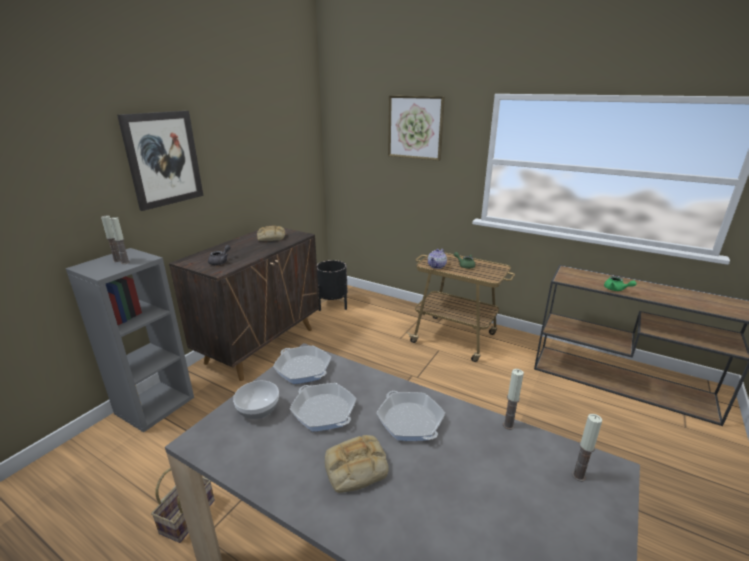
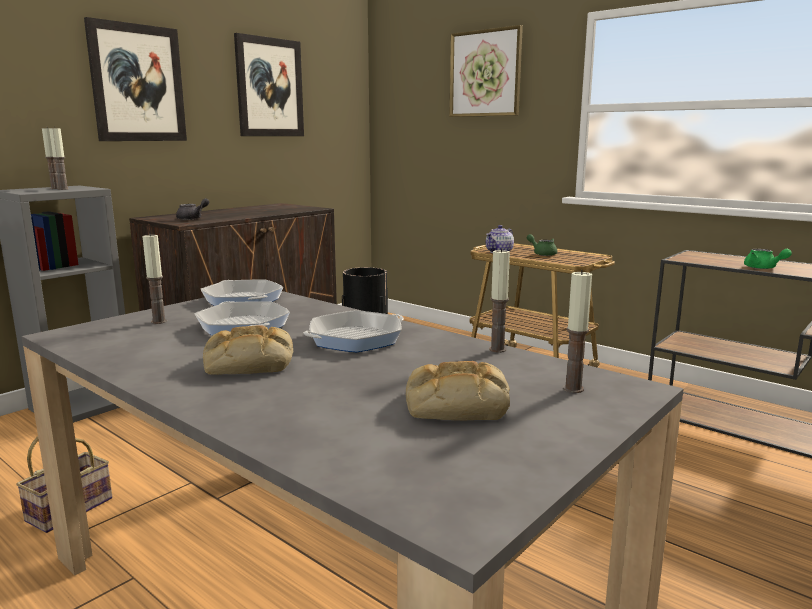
camera: 10 degrees right, 10 degrees down
(256, 141) = (269, 87): none -> picture
(259, 410) = (159, 321): bowl -> candle
(271, 237) = (273, 208): bread -> bread (455, 404)
(410, 421) = (355, 338): frying pan -> frying pan turned 105 degrees counterclockwise

